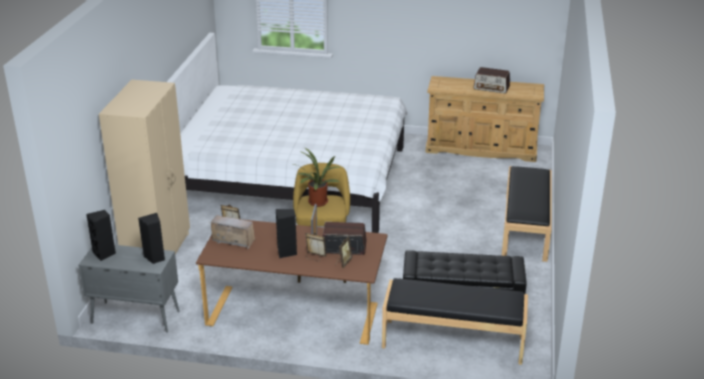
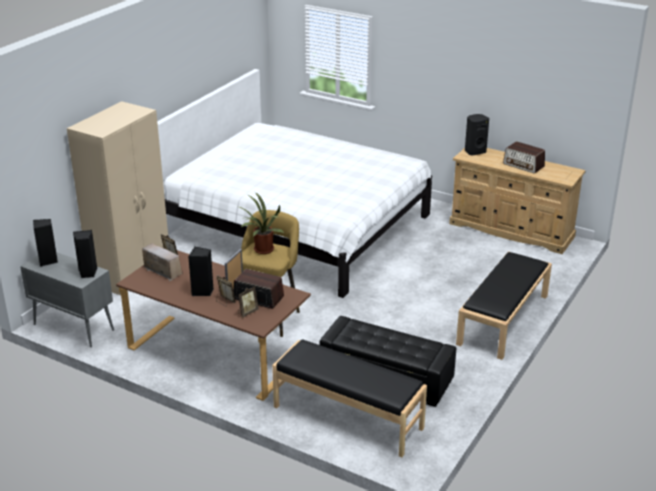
camera: 20 degrees right, 0 degrees up
(441, 82) = (474, 151): none -> black speaker

